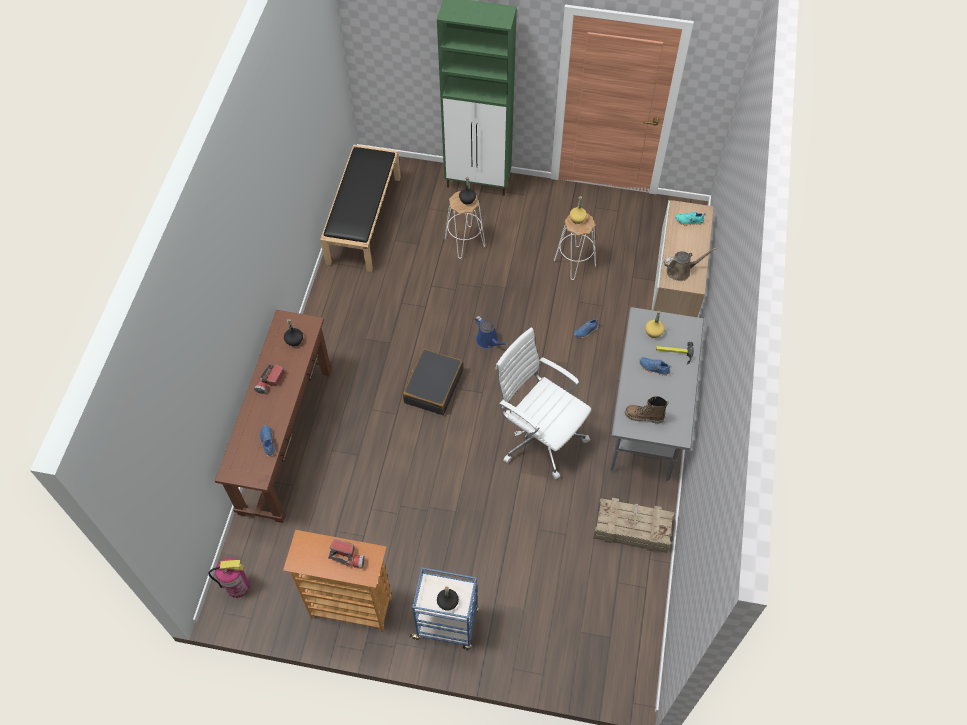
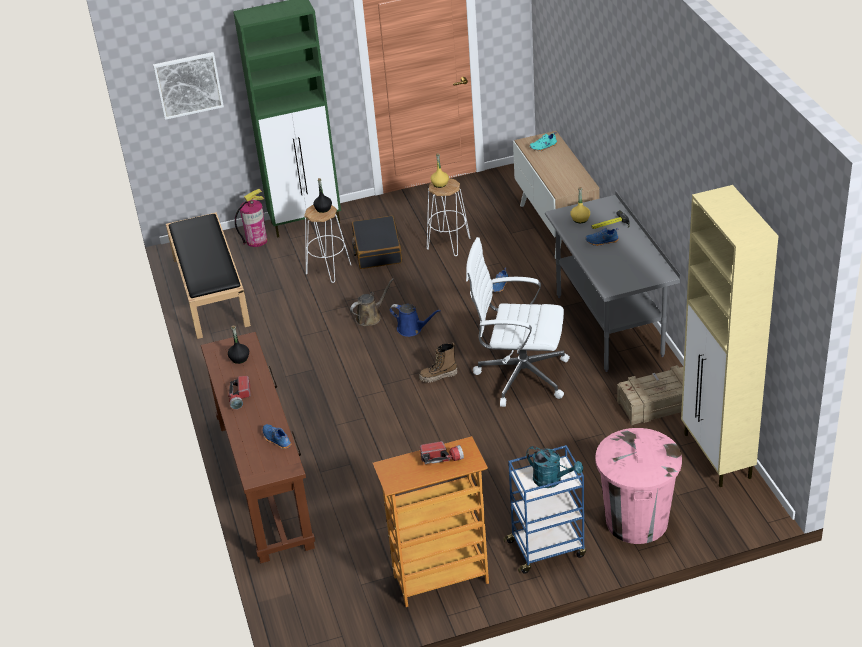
camera: 25 degrees left, 20 degrees down
(237, 586) = (306, 618): fire extinguisher -> fire extinguisher (256, 240)
(396, 41) = (188, 85): none -> picture
(433, 386) = (385, 383): black suitcase -> black suitcase (377, 250)
(447, 602) = (552, 480): black bottle -> turquoise watering can
(531, 639) = (636, 521): none -> pink trash can
(639, 611) = (717, 457): none -> beige cabinet
(643, 417) = (621, 275): boot -> boot (438, 376)
(681, 271) = (565, 180): brown watering can -> brown watering can (370, 317)

